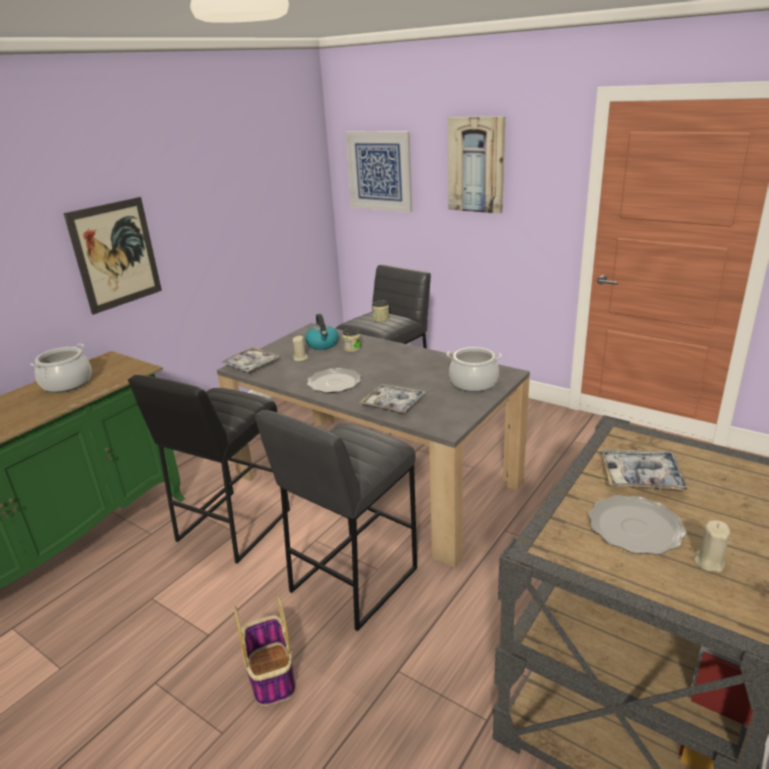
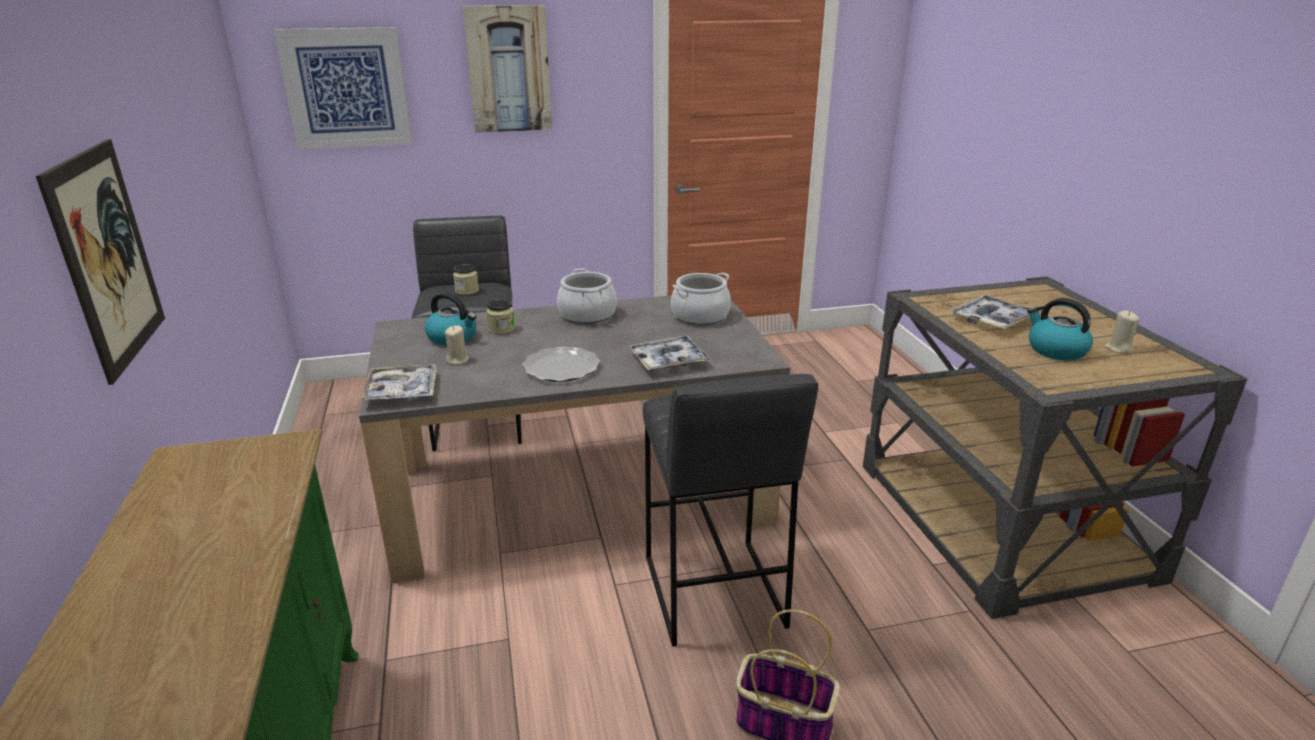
camera: 50 degrees left, 0 degrees up
(67, 383) = (192, 517): cooking pot -> cooking pot (587, 315)
(232, 526) = (490, 636): black stool -> none
(634, 528) = (1055, 350): plate -> kettle

